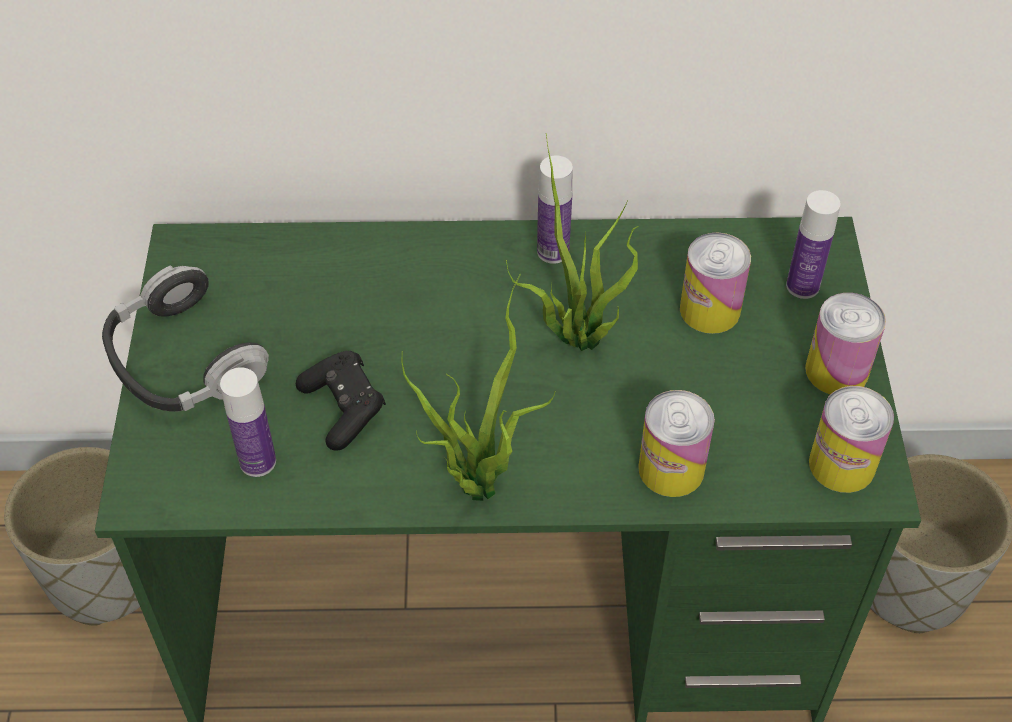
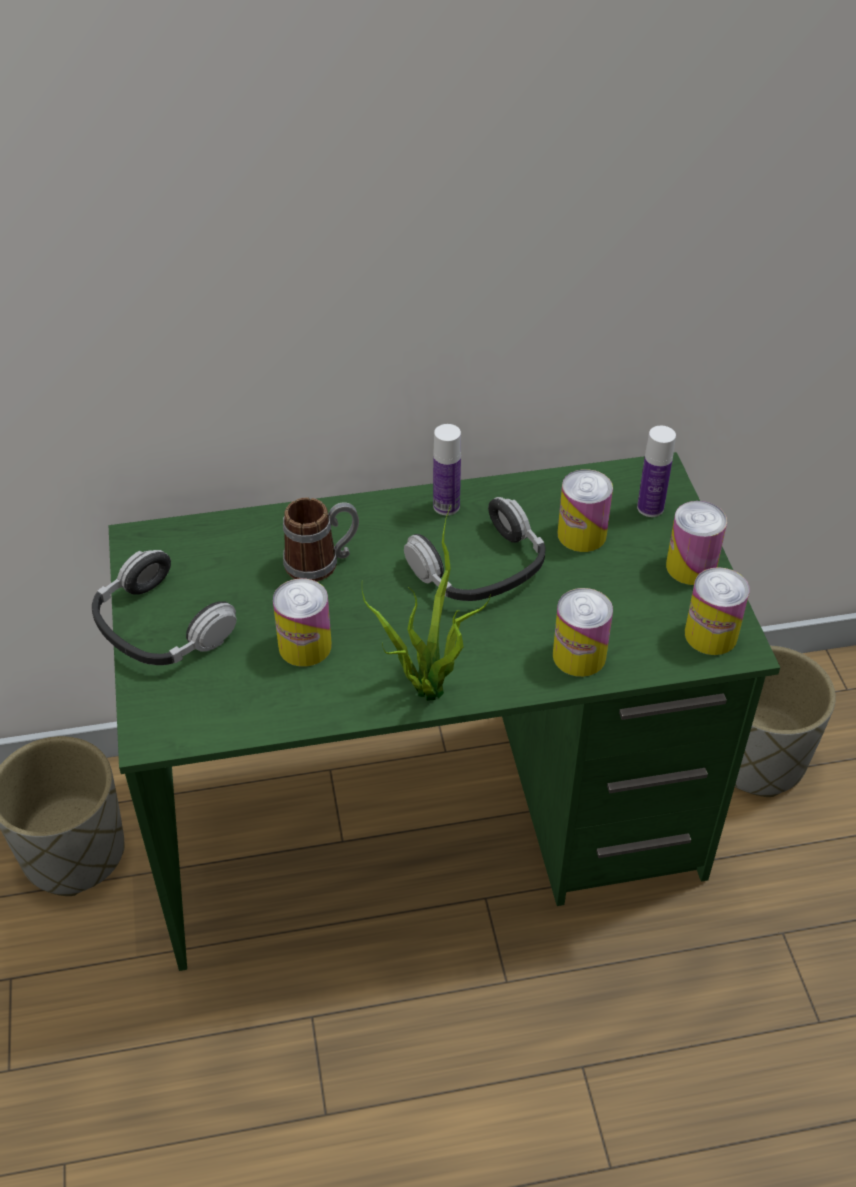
camera: 10 degrees left, 5 degrees down
(258, 461) = (243, 696): bottle -> none
(344, 409) = (305, 646): black game controller -> can
(388, 304) = (322, 562): none -> mug
(575, 337) = (480, 568): potted plant -> headphones

